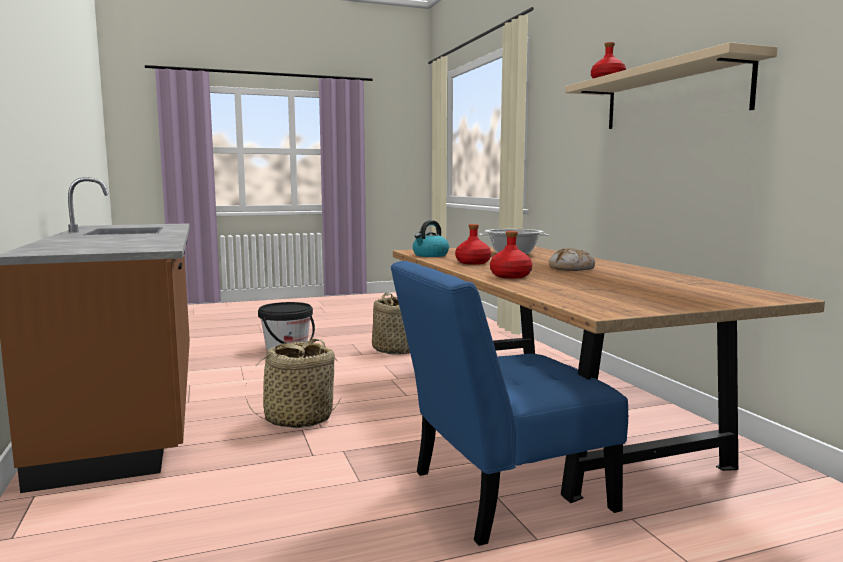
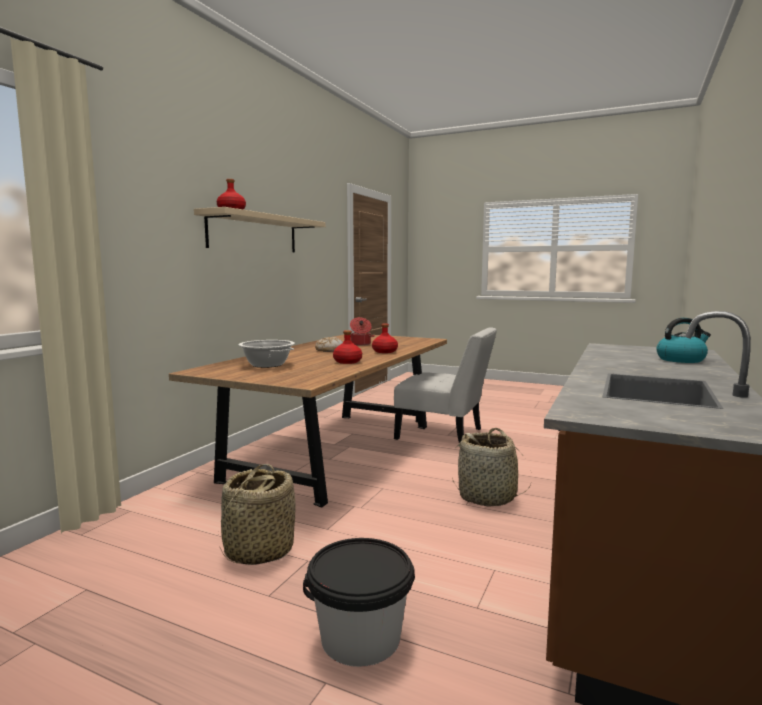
camera: 135 degrees left, 0 degrees up
(430, 255) = (327, 374): kettle -> kettle (681, 360)
(500, 493) = (444, 435): blue chair -> white chair
(607, 280) = (360, 344): none -> cooking pot

